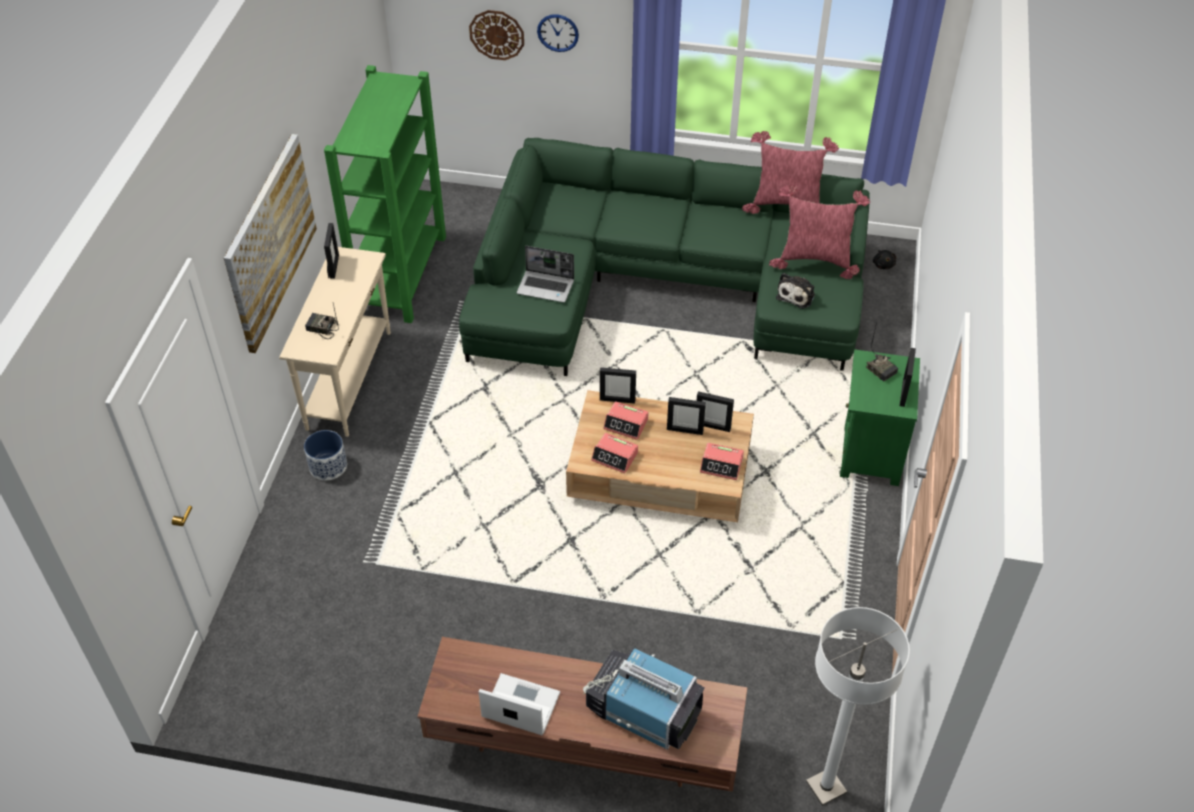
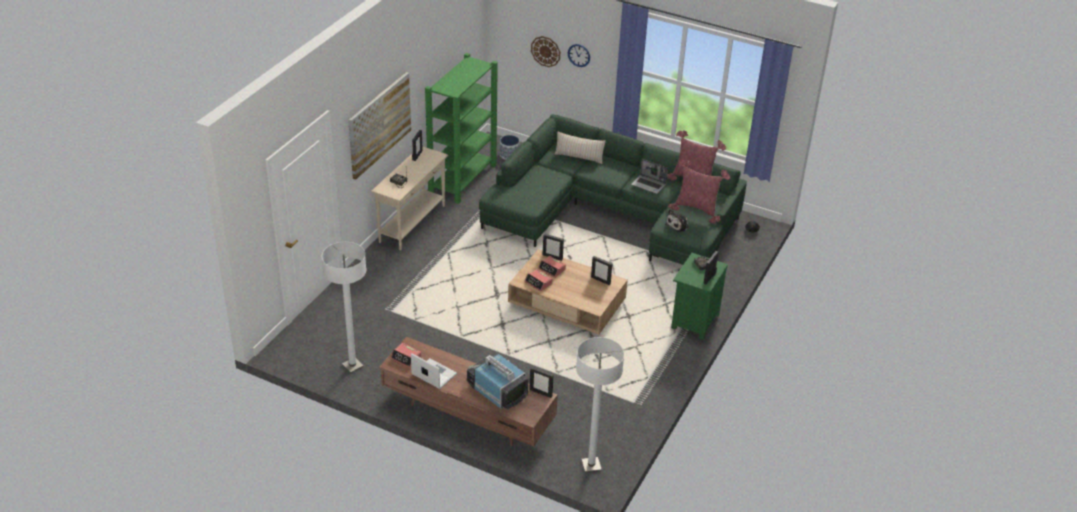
camera: 15 degrees right, 10 degrees down
(328, 466) = (384, 261): planter -> planter (509, 155)
(348, 696) = (352, 366): none -> white floor lamp
(546, 287) = (534, 193): laptop -> laptop (649, 185)
(590, 203) = (579, 157): none -> beige pillow
(685, 430) = (584, 279): picture frame -> picture frame (541, 392)
(721, 465) = (597, 299): alarm clock -> alarm clock (406, 358)

